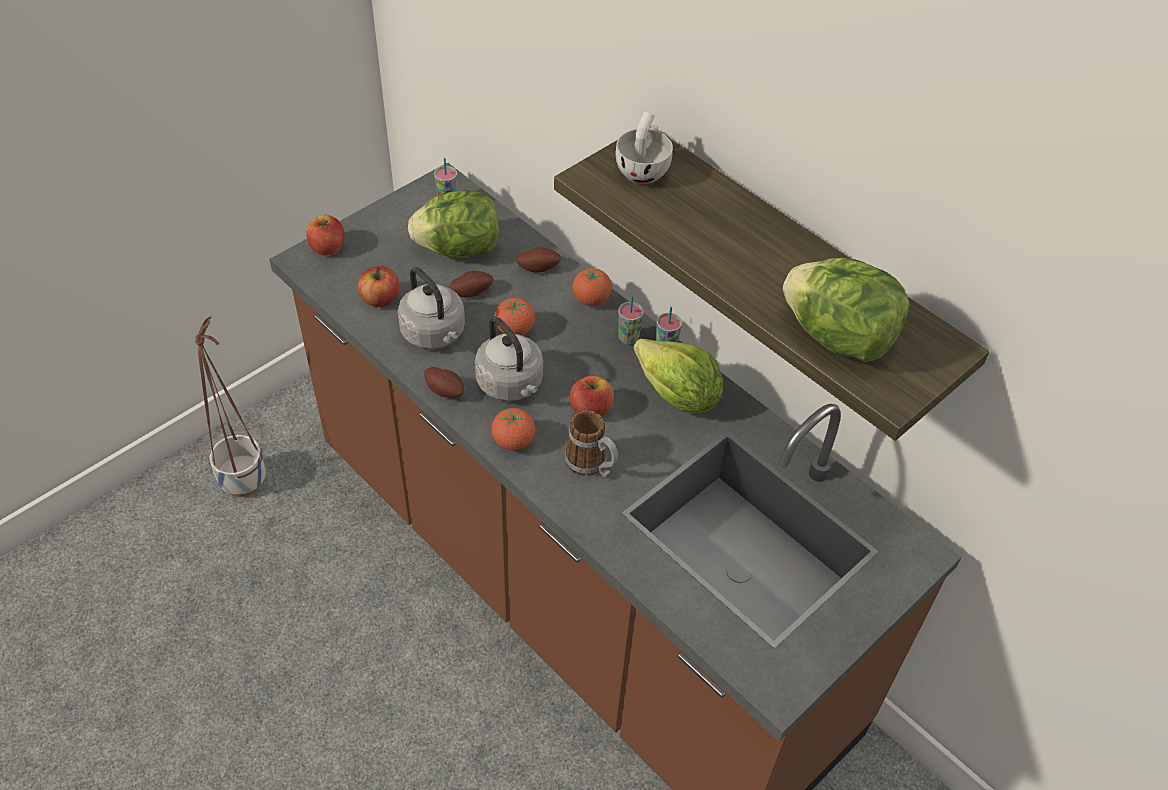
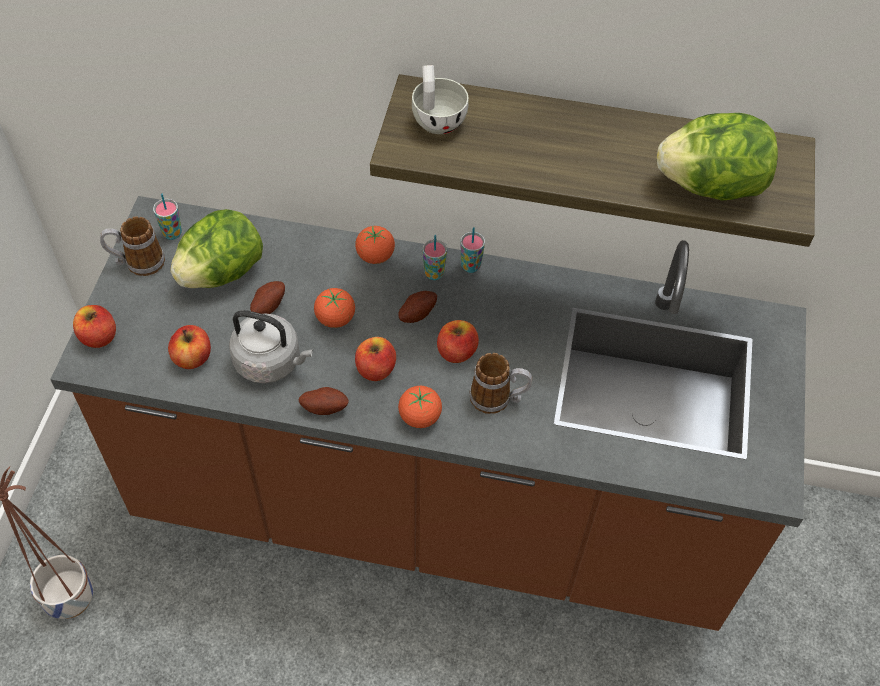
camera: 35 degrees left, 5 degrees up
(402, 210) = (137, 263): none -> mug
(511, 385) = (375, 369): grey kettle -> apple
(538, 267) = (306, 251): potato -> potato (416, 313)
(677, 396) = (512, 301): lettuce -> none

